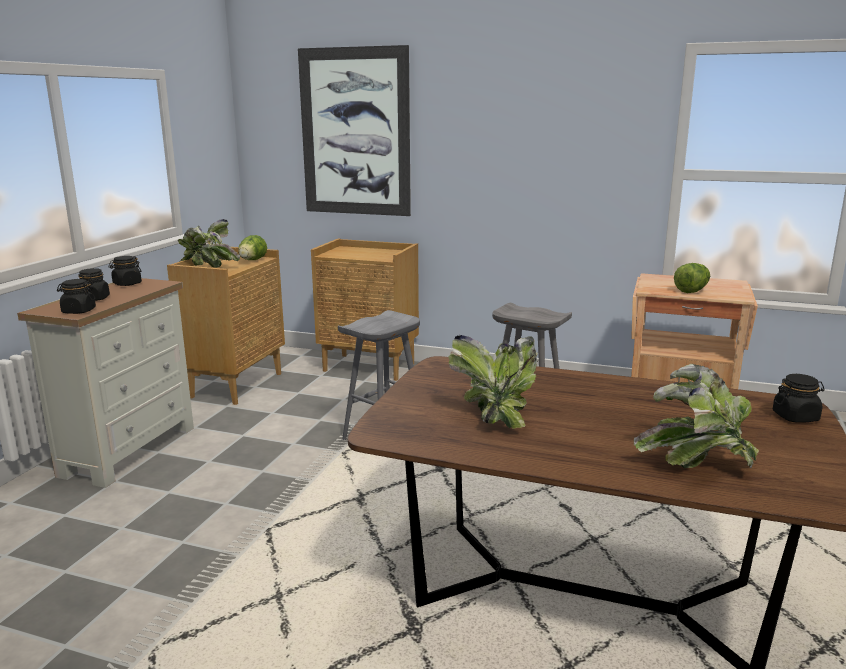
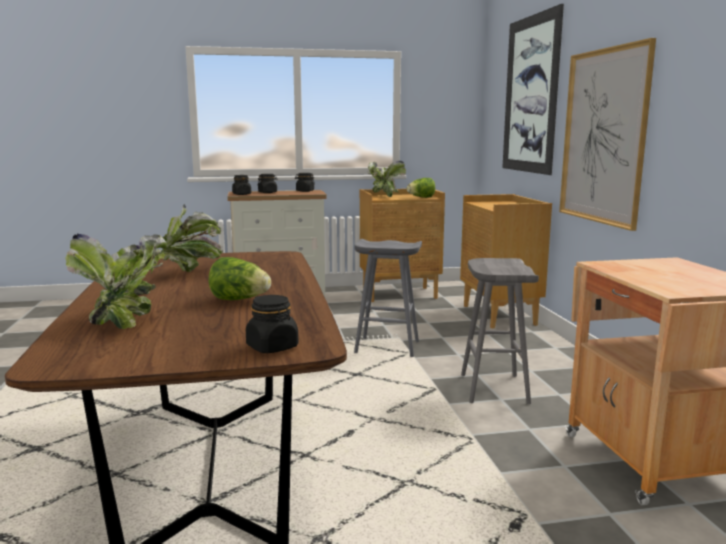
camera: 60 degrees right, 5 degrees down
(494, 179) = (603, 136): none -> picture
(692, 290) = (646, 275): lettuce -> lettuce (240, 300)

